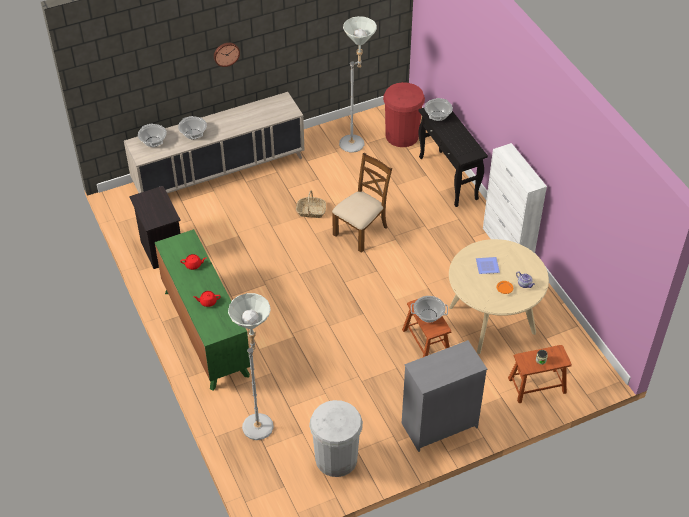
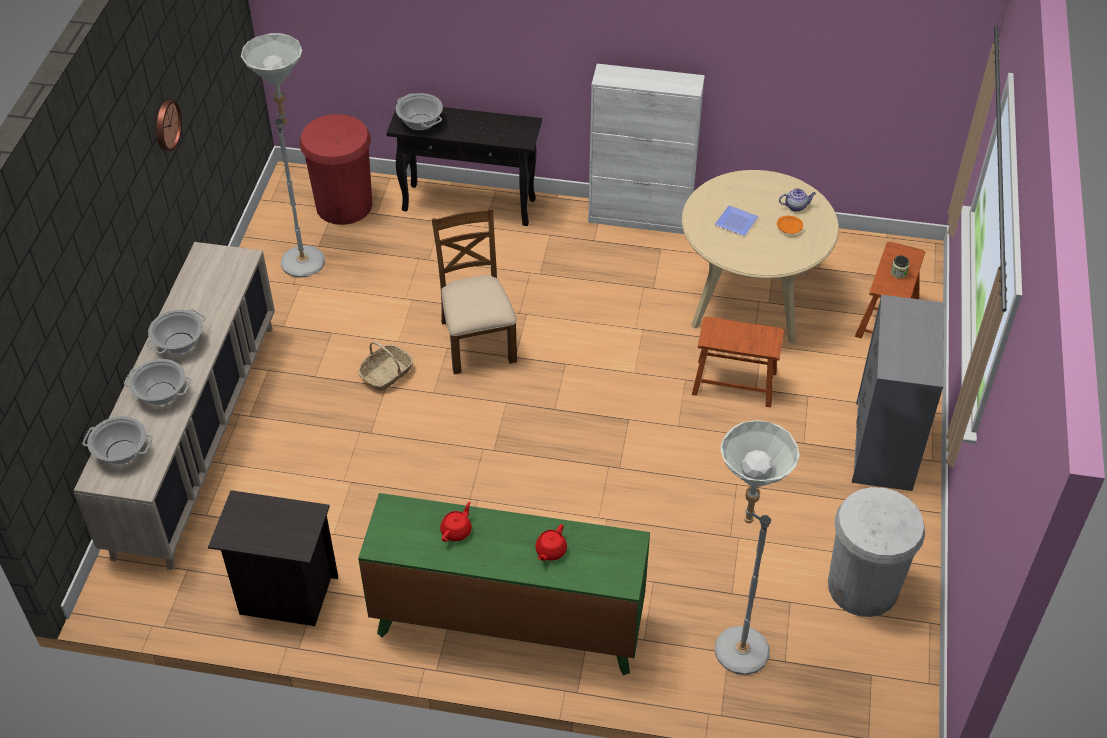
camera: 55 degrees left, 0 degrees up
(226, 53) = (122, 227): wall clock -> wall clock (166, 125)
(428, 315) = (740, 335): cooking pot -> cooking pot (179, 343)

